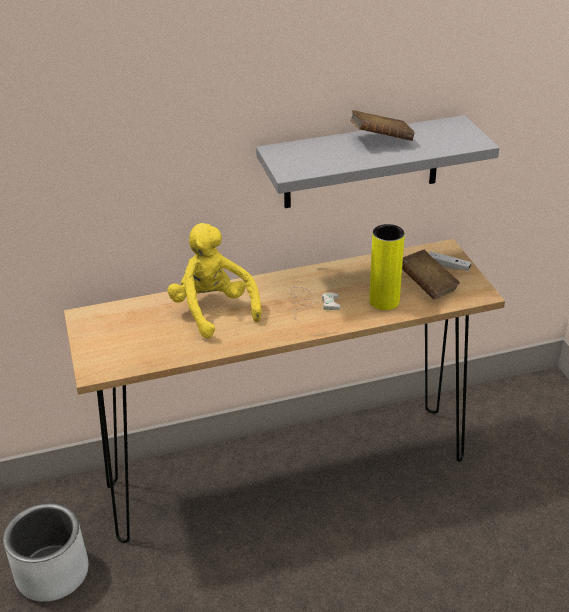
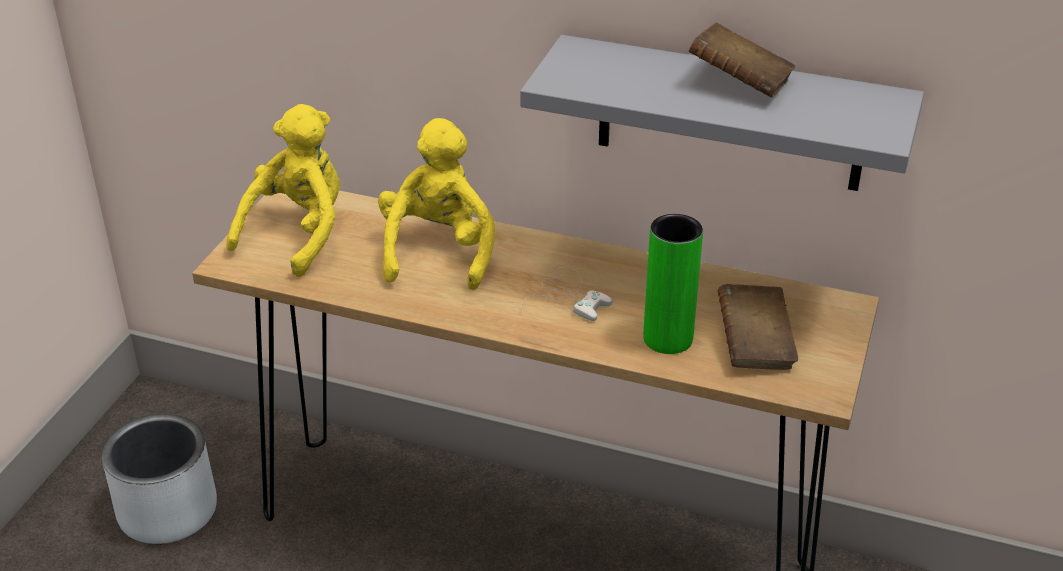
camera: 35 degrees right, 0 degrees up
(118, 336) = (299, 234): none -> yellow plush toy
(384, 301) = (668, 339): yellow vase -> green vase
(448, 266) = (821, 332): white game controller -> none

